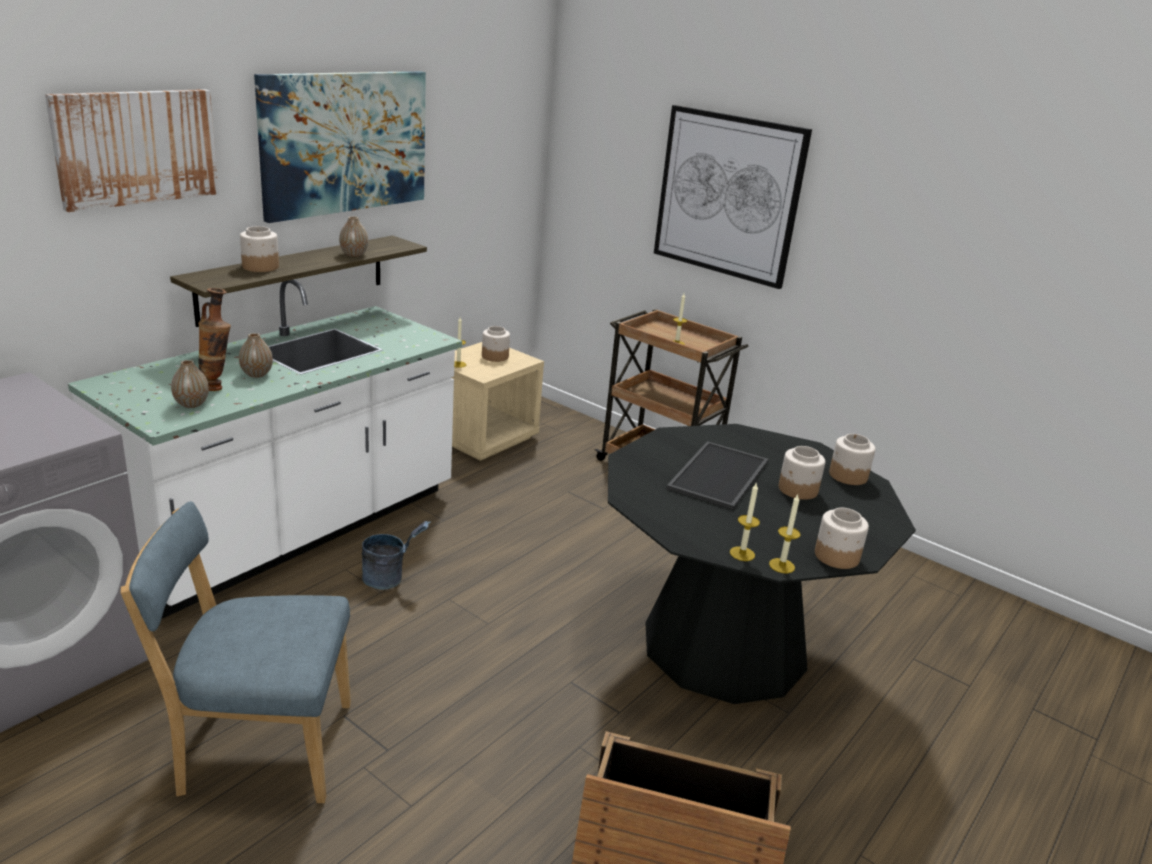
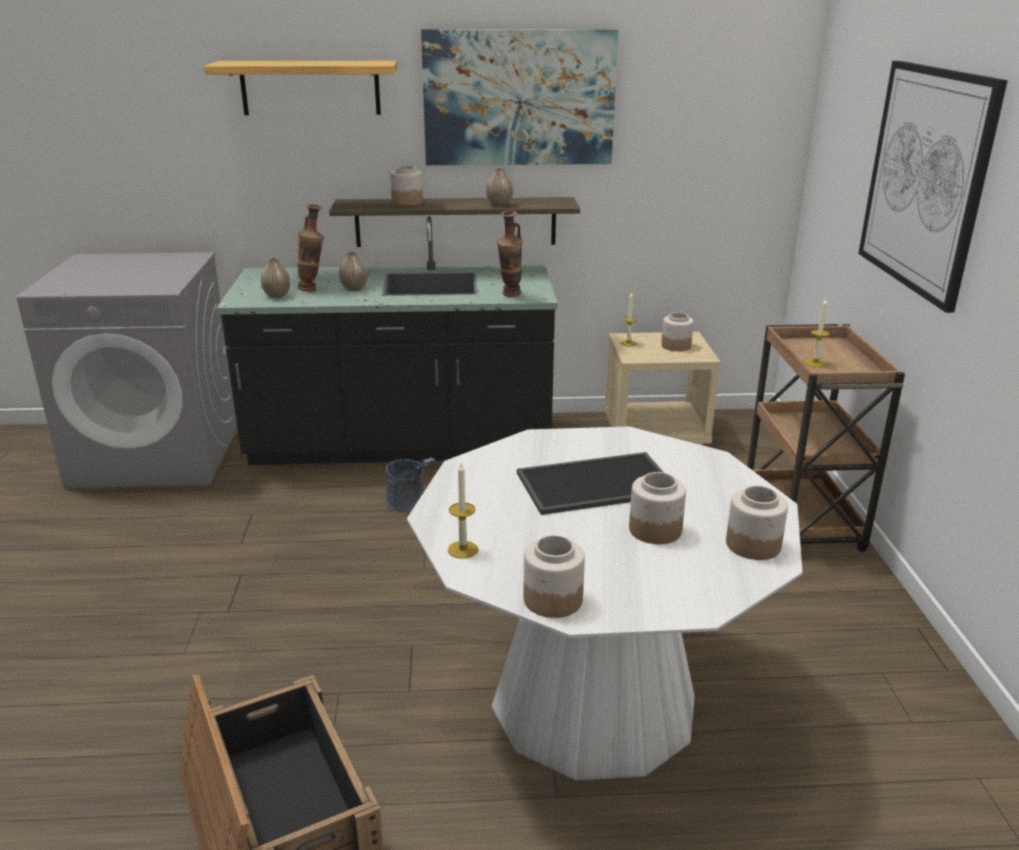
camera: 50 degrees right, 0 degrees up
(136, 147) = (310, 87): picture -> shelf
(258, 748) = (173, 565): blue chair -> none
(294, 530) = (401, 444): white counter -> black counter
(414, 344) = (510, 296): none -> vase
(724, 645) = (594, 701): black dining table -> white dining table
(781, 566) = (476, 577): candle -> none

